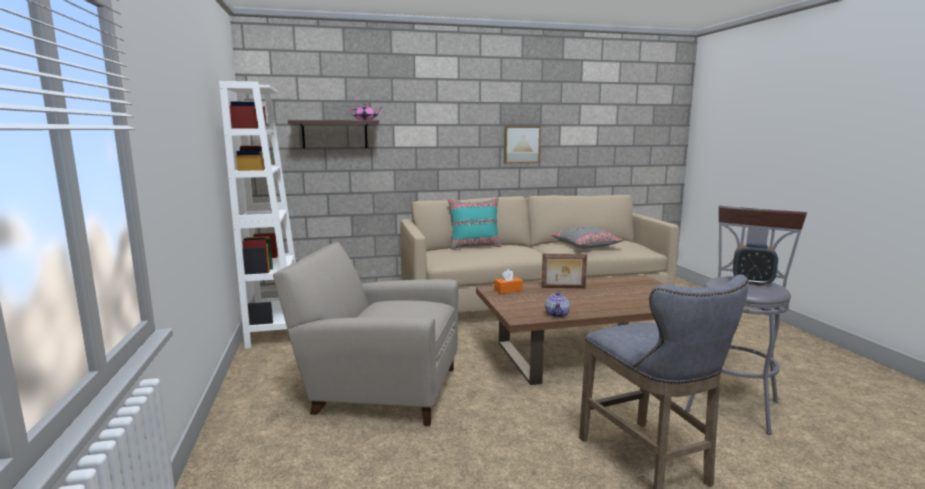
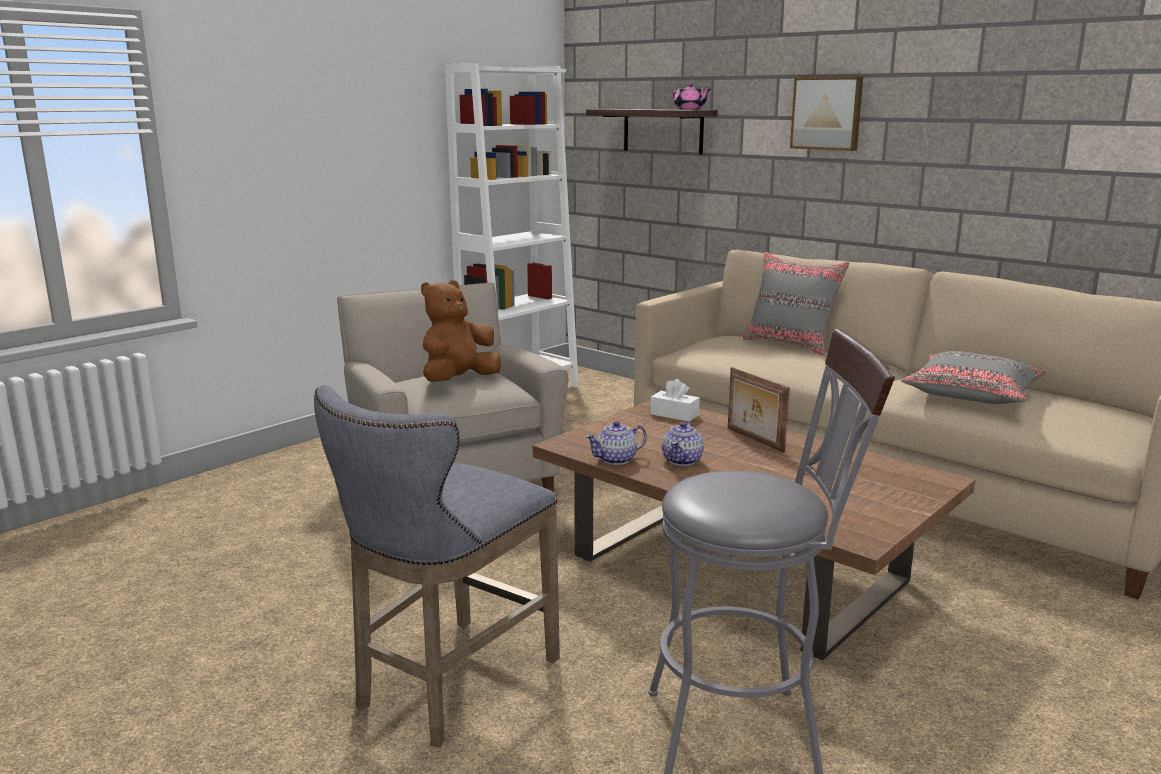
camera: 55 degrees right, 5 degrees up
(403, 308) = (458, 381): none -> brown plush toy
(474, 246) = (790, 345): turquoise pillow -> grey pillow
(508, 290) = (674, 414): orange tissue box -> white tissue box
(521, 144) = (967, 162): picture -> picture (827, 113)
(574, 304) = (682, 460): none -> teapot
(752, 282) = (748, 495): alarm clock -> none

